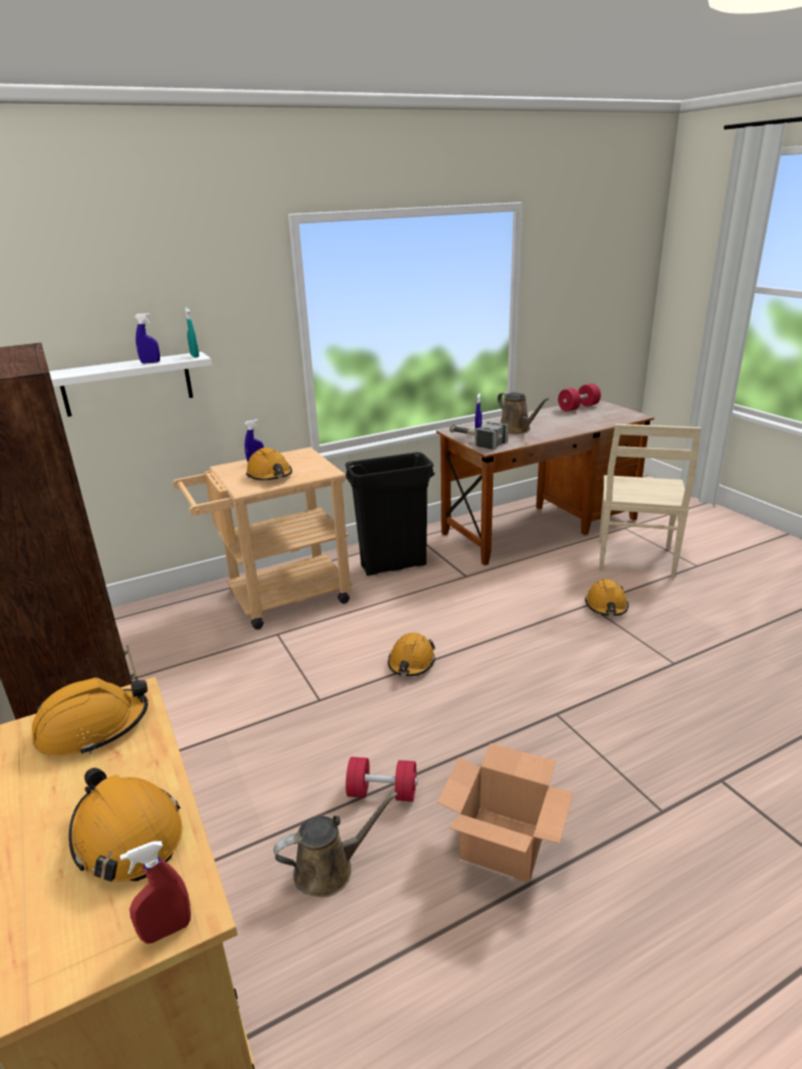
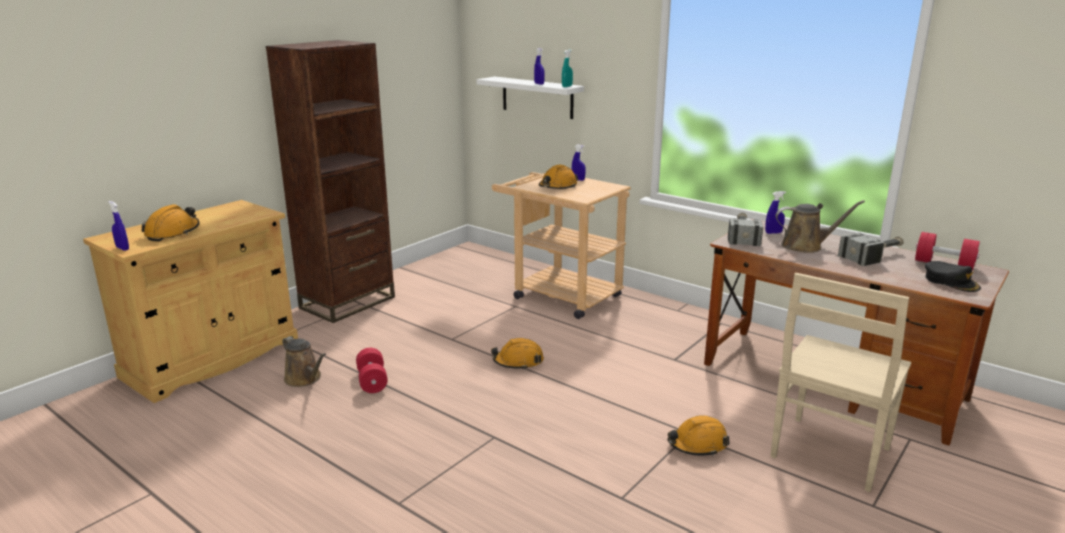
camera: 65 degrees right, 5 degrees down
(93, 727) = (242, 213): orange hard hat -> none
(167, 930) = (122, 248): red spray bottle -> blue spray bottle
(394, 565) = (656, 324): black trash can -> none
(501, 843) = (341, 433): cardboard box -> none
(516, 430) = (805, 246): brown watering can -> brown watering can turned 120 degrees counterclockwise
(551, 418) = (873, 256): none -> hammer
(609, 413) = (951, 281): none -> black cap
(635, 560) = (829, 454): beige chair -> beige chair turned 45 degrees counterclockwise

